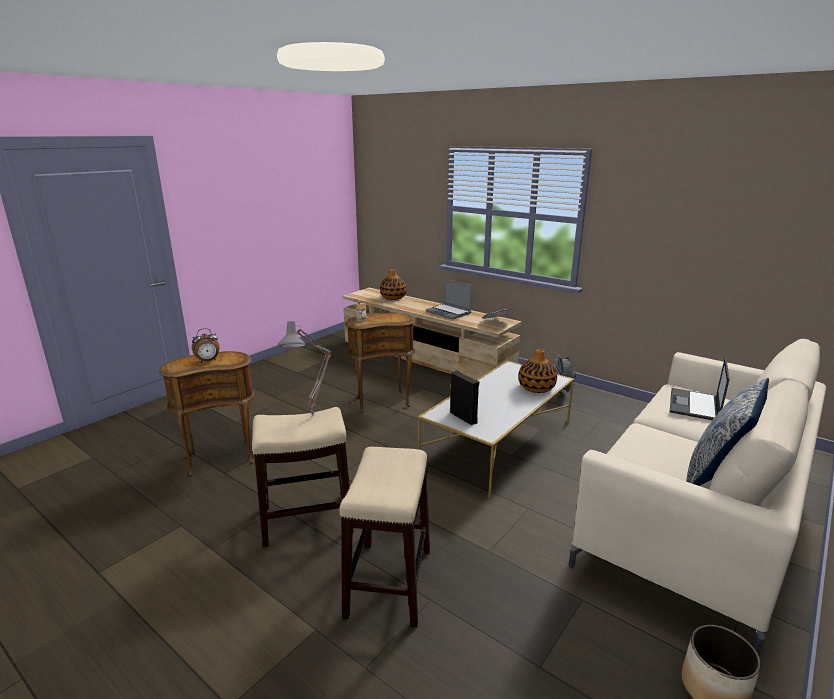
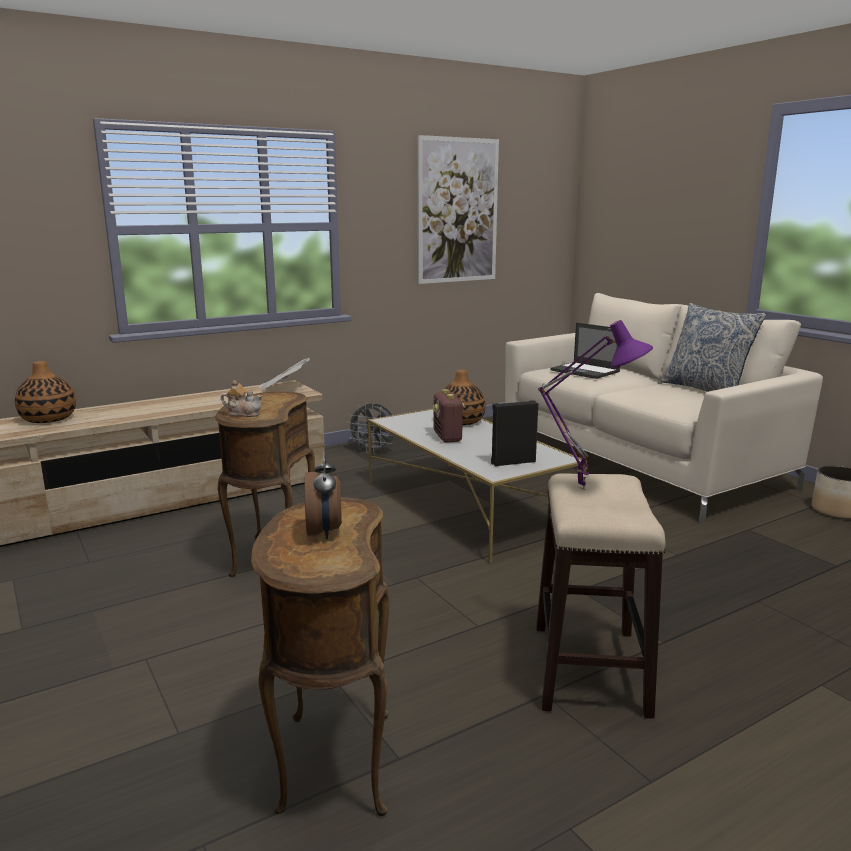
camera: 70 degrees left, 5 degrees down
(314, 416) = (584, 488): grey table lamp -> purple table lamp
(389, 581) = (729, 620): stool -> none
(449, 312) = (198, 401): laptop -> none
(495, 389) = (448, 437): none -> radio
(707, 221) = (458, 211): none -> picture

